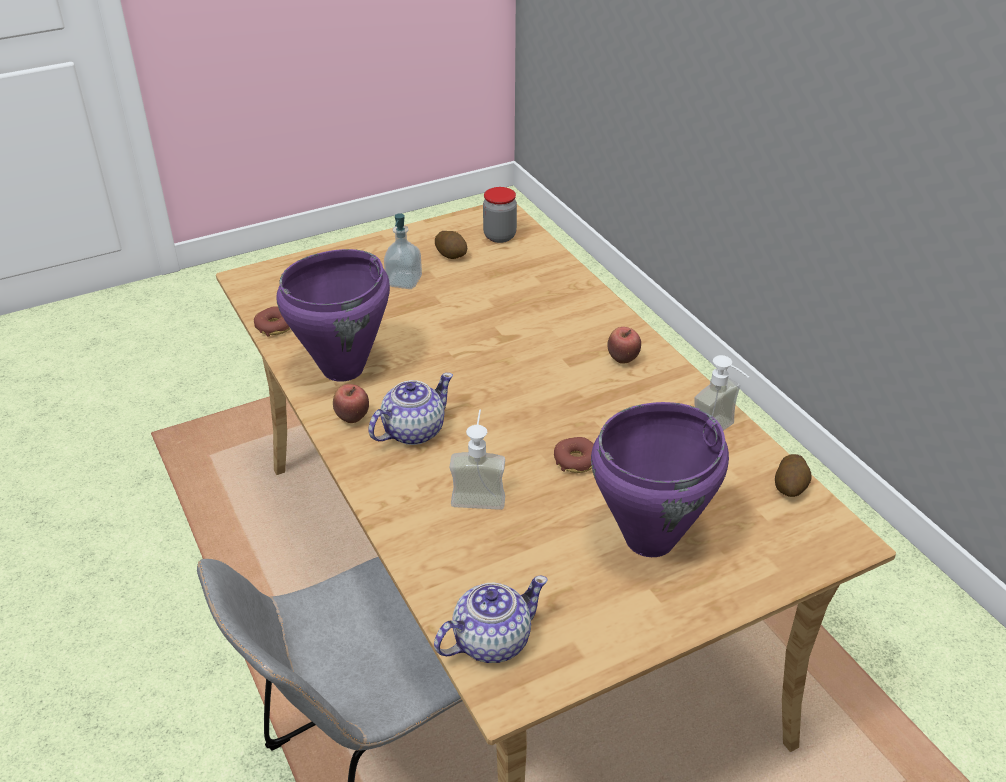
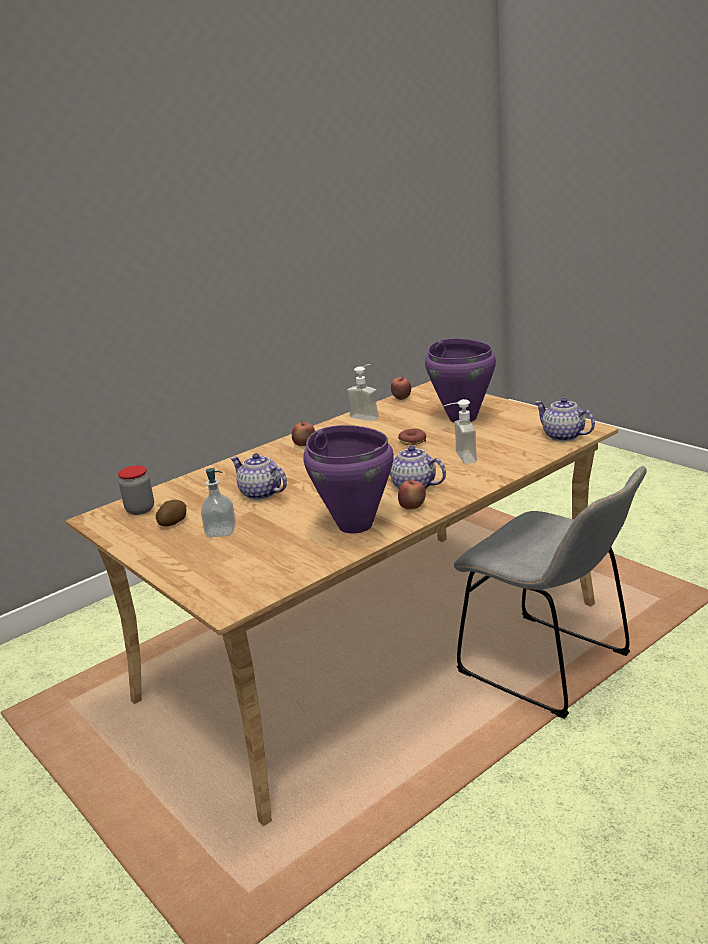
camera: 100 degrees left, 15 degrees down
(274, 326) = (307, 568): donut -> none
(483, 313) = (261, 493): none -> teapot
(790, 487) = (401, 398): potato -> apple

